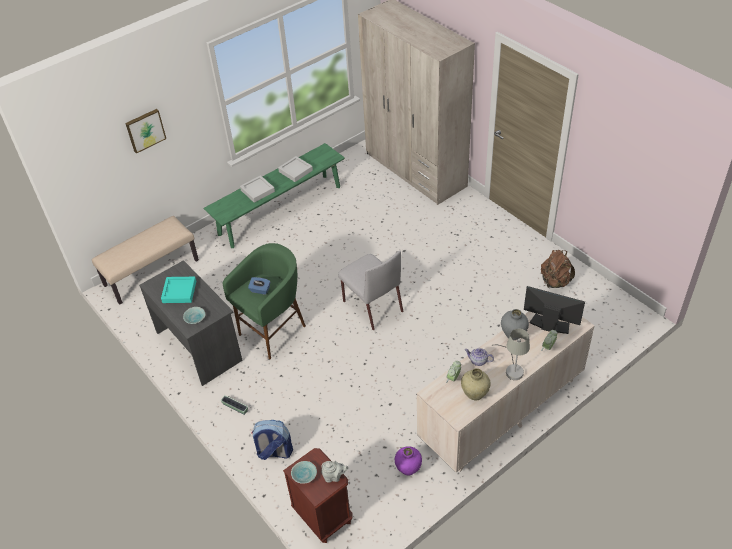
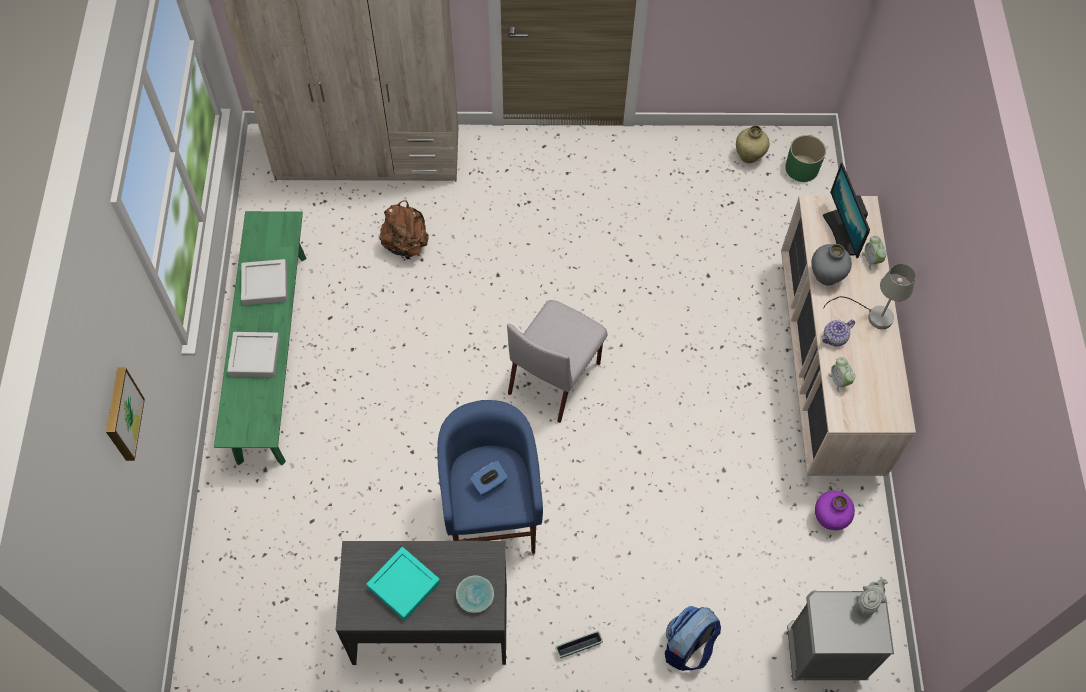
camera: 55 degrees left, 15 degrees up
(151, 272) = (222, 599): beige bench -> none
(274, 331) = (491, 516): green stool -> blue stool
(303, 474) = (839, 634): turquoise bowl -> none
(323, 516) = (823, 655): brown nightstand -> grey nightstand
(372, 305) = (555, 376): grey chair -> grey chair turned 120 degrees clockwise
(474, 394) = (878, 378): beige vase -> beige vase (749, 156)
(549, 325) = (842, 233): monitor -> monitor turned 75 degrees counterclockwise
(555, 282) = (696, 173): brown backpack -> brown backpack (406, 245)
(616, 321) = (802, 168): none -> green planter

